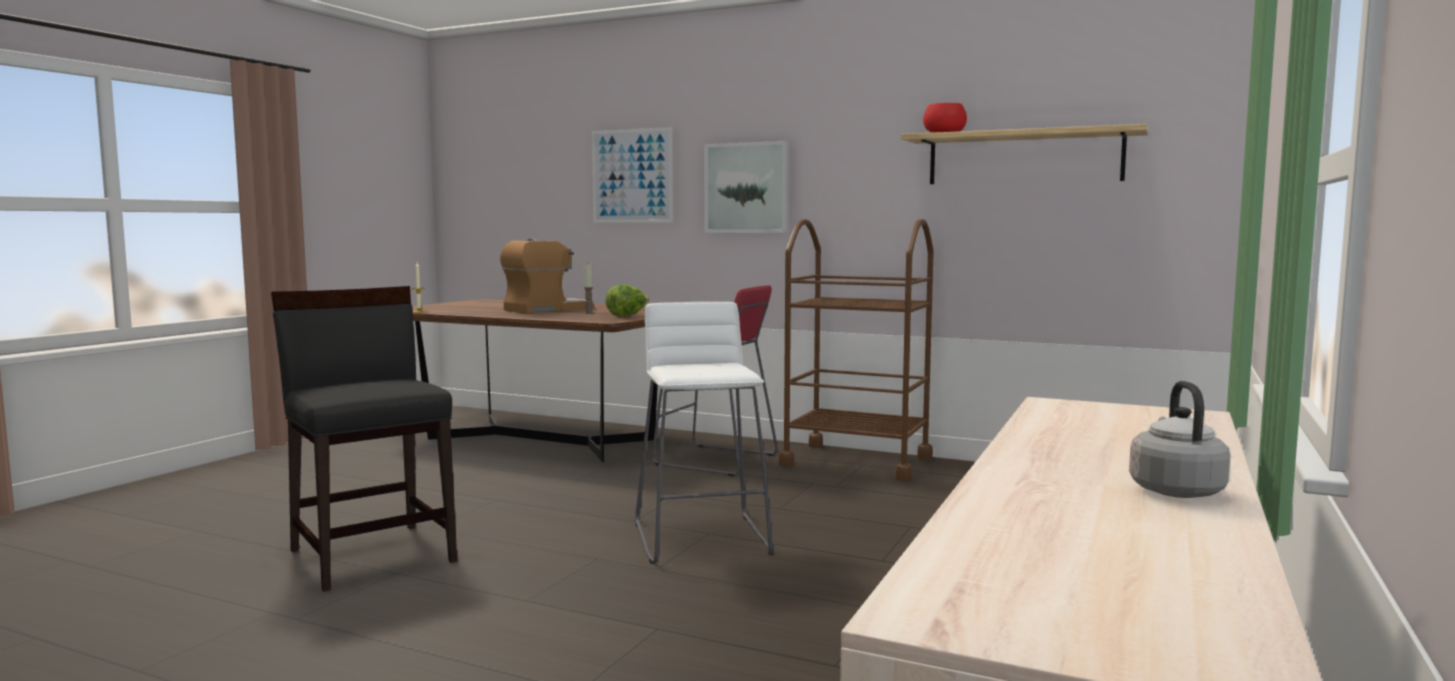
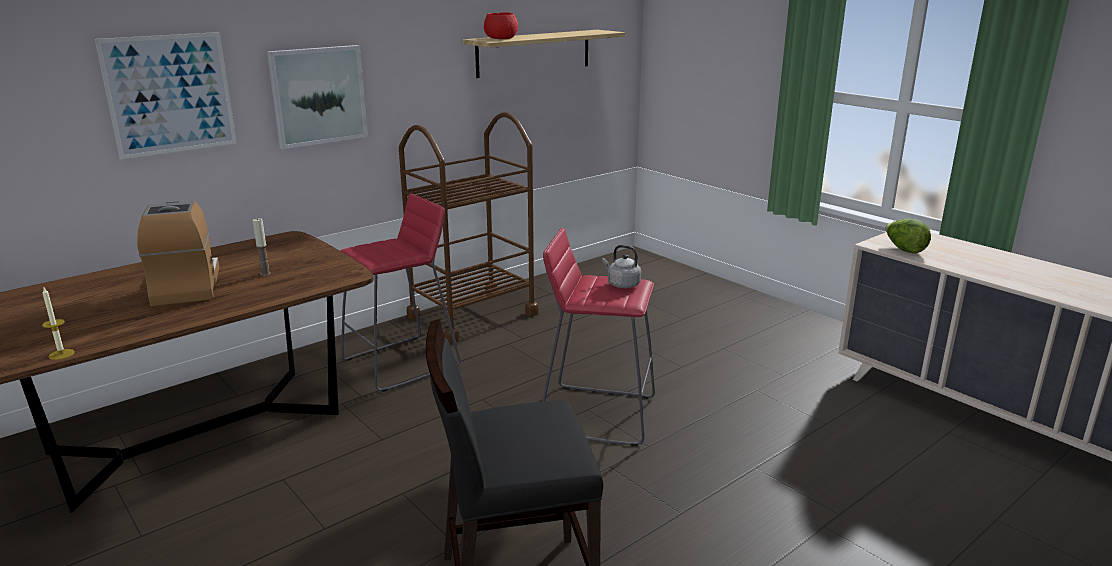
camera: 65 degrees left, 15 degrees up
(627, 316) = (322, 263): lettuce -> lettuce (904, 250)
(703, 538) = (597, 414): white stool -> red stool
(1174, 490) = (1058, 273): grey kettle -> grey kettle (622, 284)

